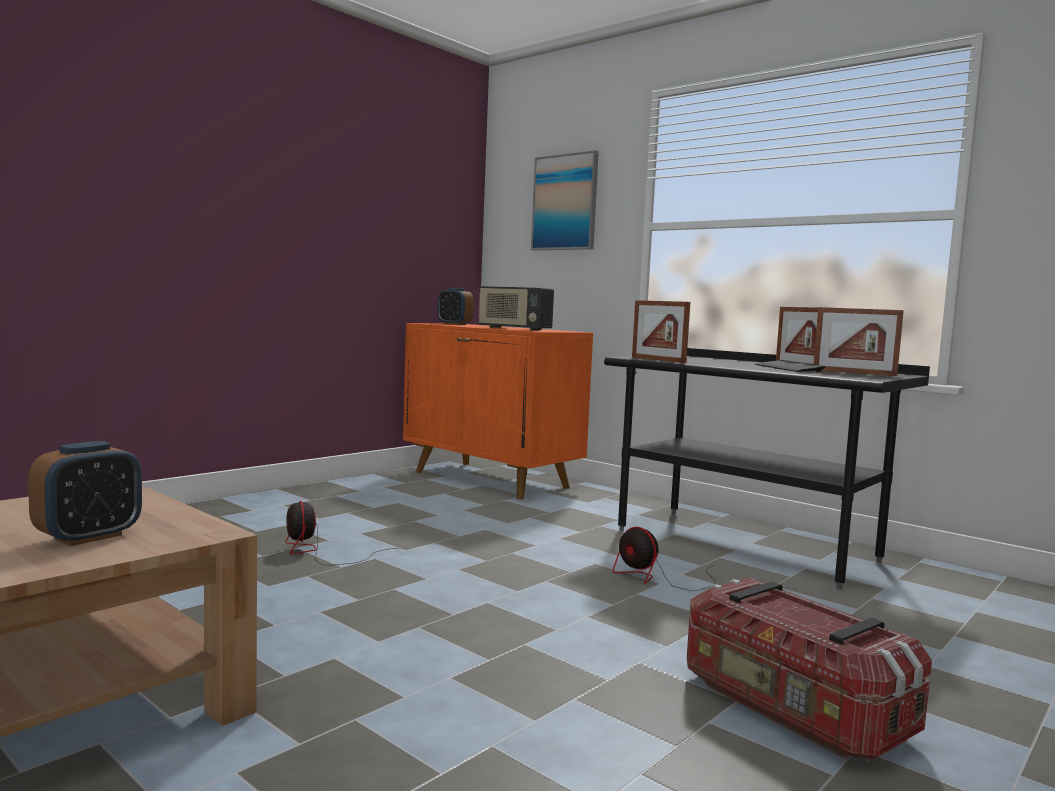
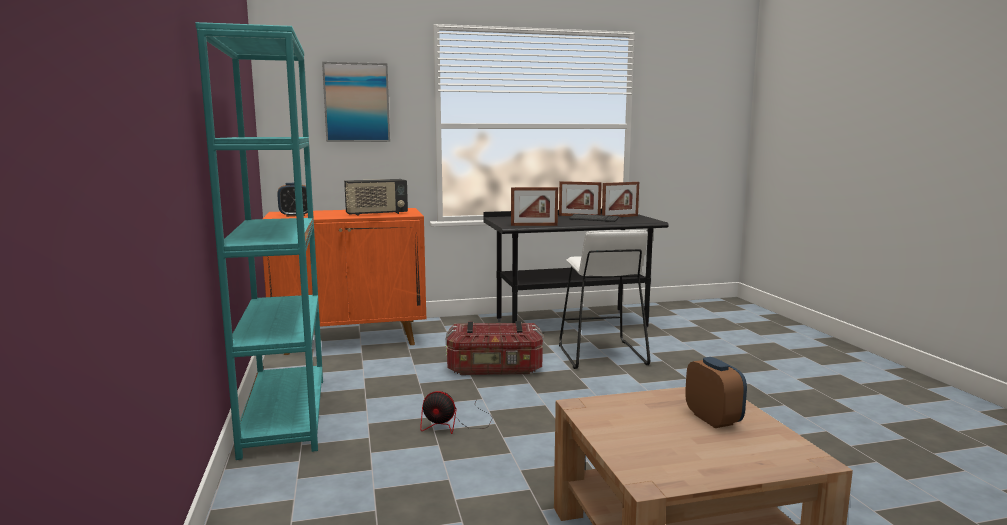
camera: 55 degrees left, 5 degrees up
(278, 499) = (285, 415): none -> turquoise bookcase
(659, 578) = (600, 354): fan -> white stool
(791, 709) = (761, 377): storage box -> storage box (494, 369)

